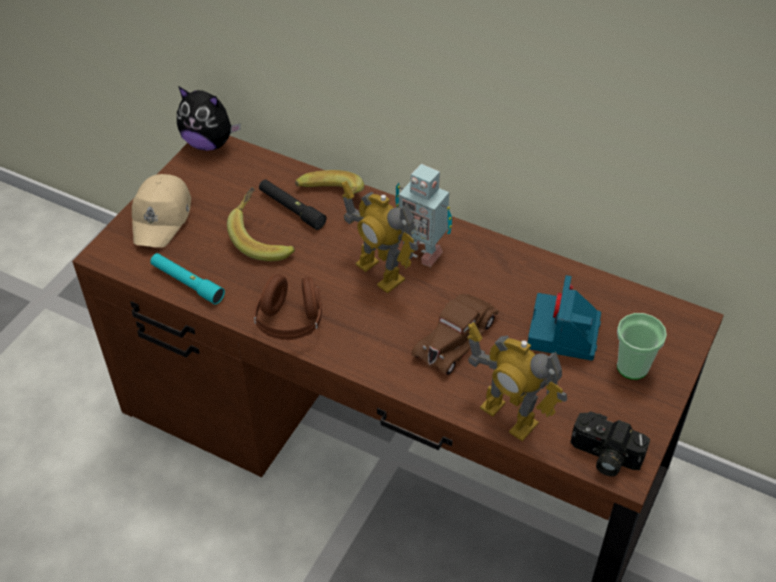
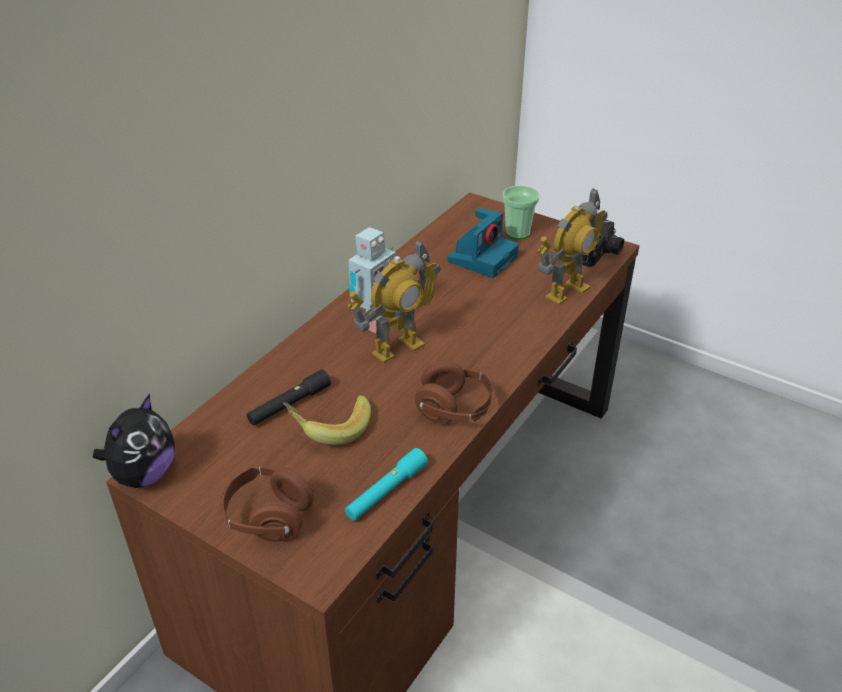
camera: 85 degrees left, 10 degrees down
(162, 217) = (268, 518): beige cap -> brown headphones
(330, 201) = (286, 376): banana -> none
(456, 337) = (482, 310): brown toy car -> none
(564, 333) = (483, 257): camera -> camera turned 75 degrees counterclockwise

